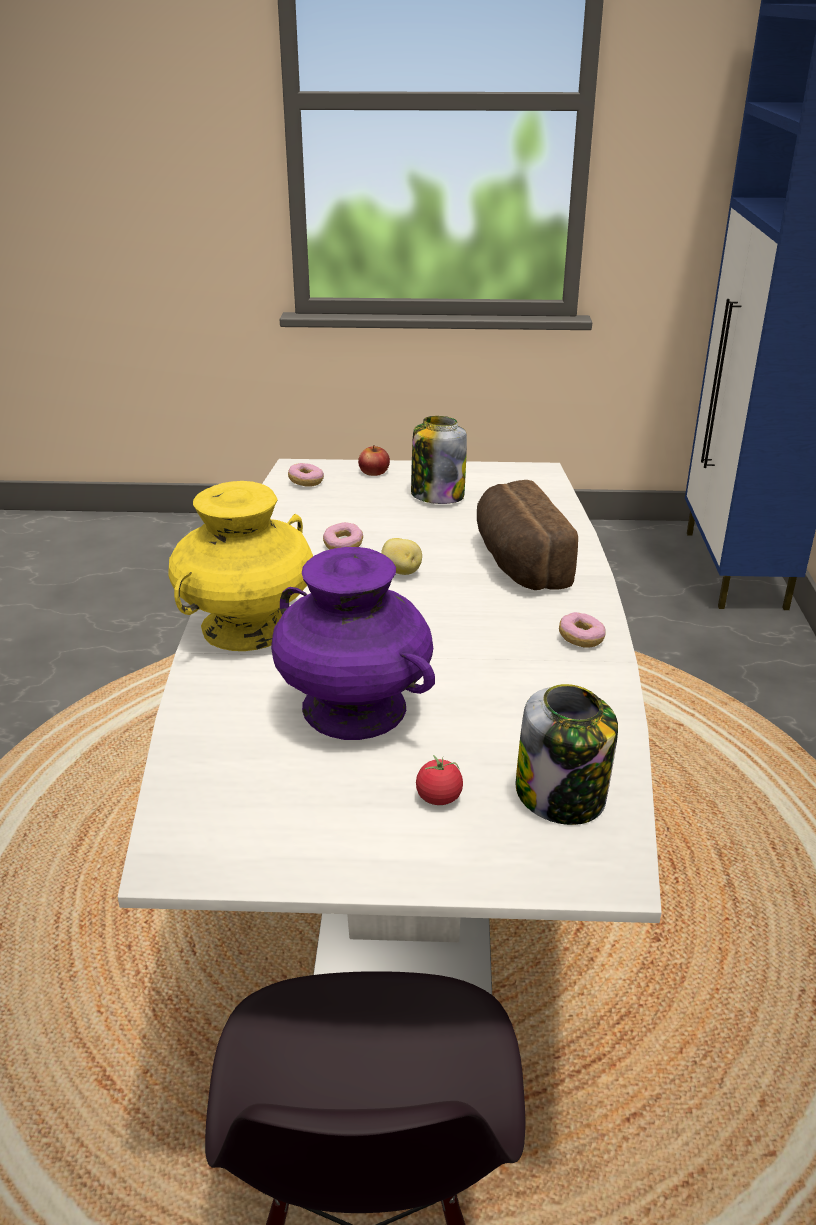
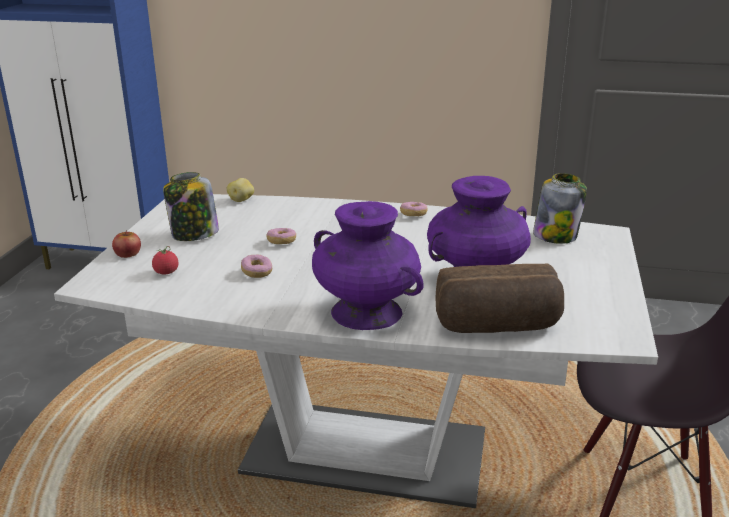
camera: 80 degrees left, 5 degrees down
(249, 626) = (365, 312): yellow vase -> purple vase
(306, 482) = (123, 282): donut -> donut (281, 242)
(401, 572) = (310, 255): potato -> potato (241, 200)
(439, 797) = (559, 263): tomato -> tomato (166, 272)
(517, 563) = (316, 220): bread -> bread (497, 327)

